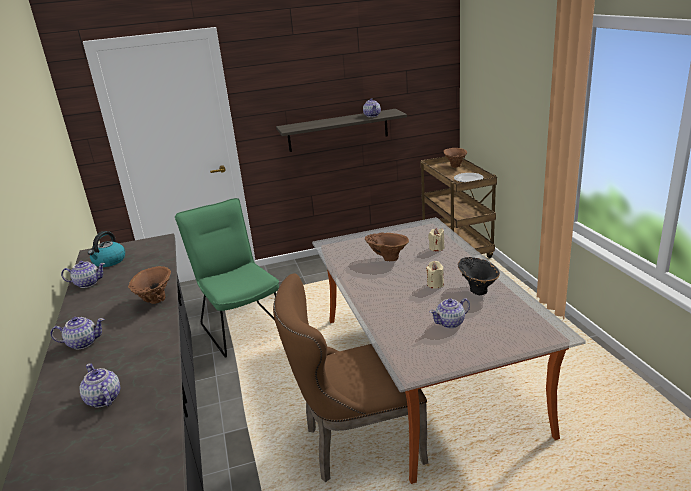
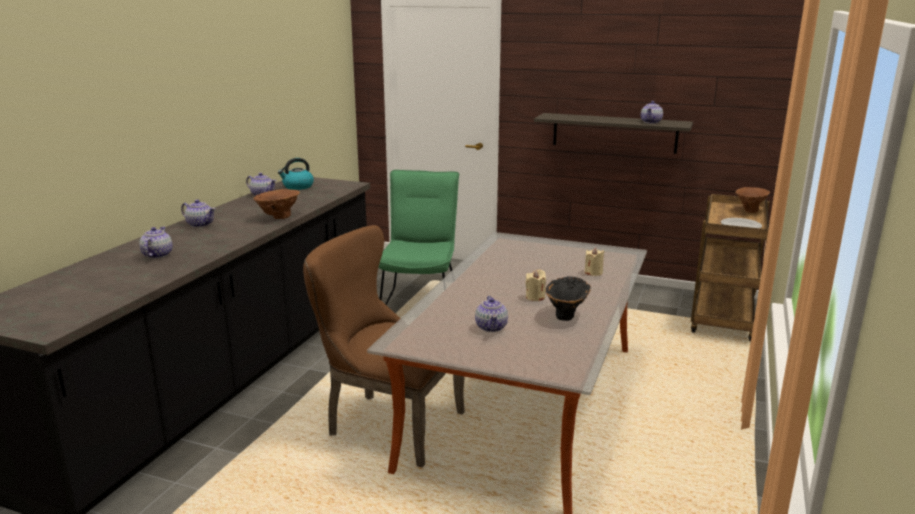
camera: 35 degrees right, 5 degrees down
(387, 257) = (533, 264): brown vase -> none
(450, 323) = (491, 327): teapot -> teapot turned 105 degrees counterclockwise

